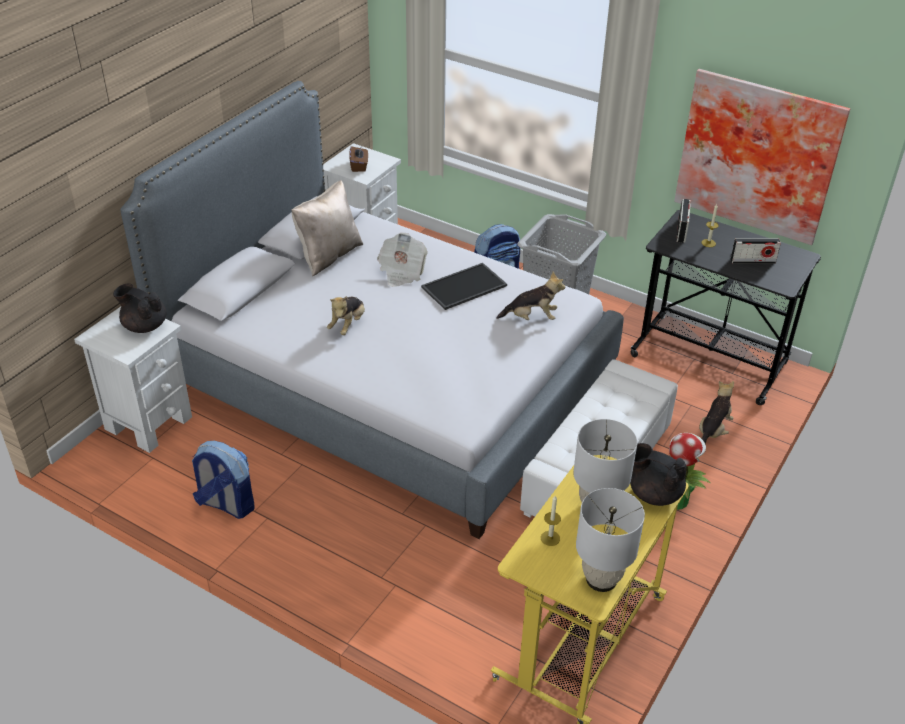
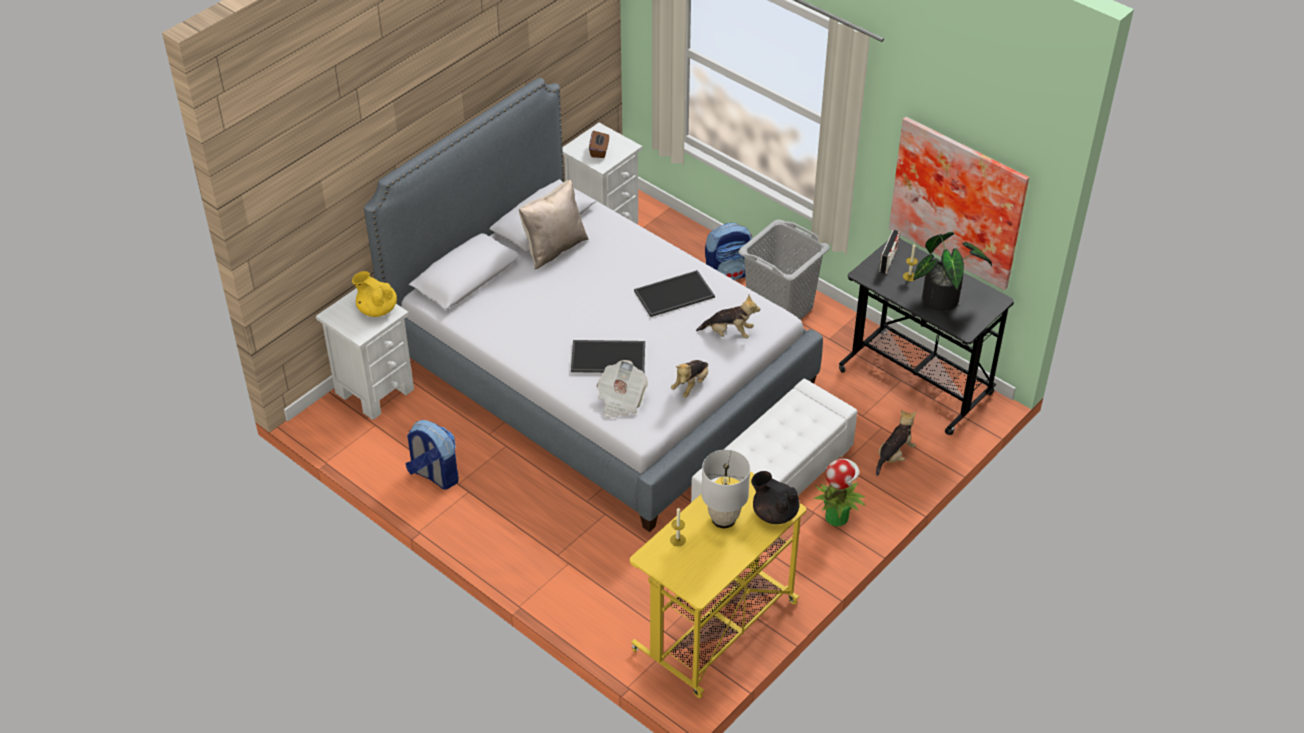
camera: 10 degrees right, 5 degrees up
(144, 326) = (377, 309): black teapot -> yellow teapot
(348, 325) = (558, 323): plush toy -> plush toy (691, 385)
(401, 272) = (619, 272): newspaper -> newspaper (620, 400)
(410, 351) = (609, 356): none -> tray
(601, 579) = (708, 577): white table lamp -> none
(753, 261) = (945, 300): radio -> potted plant

